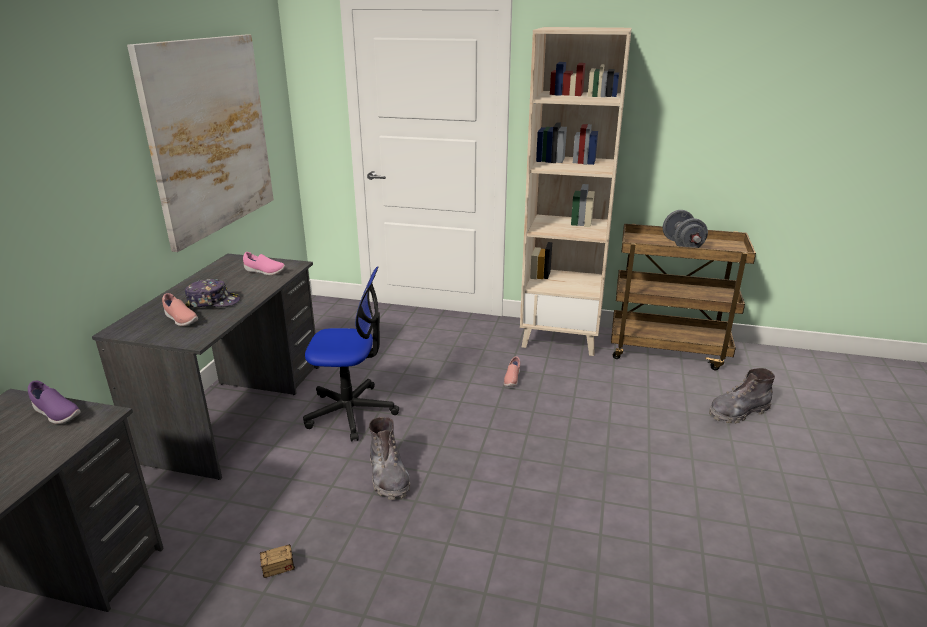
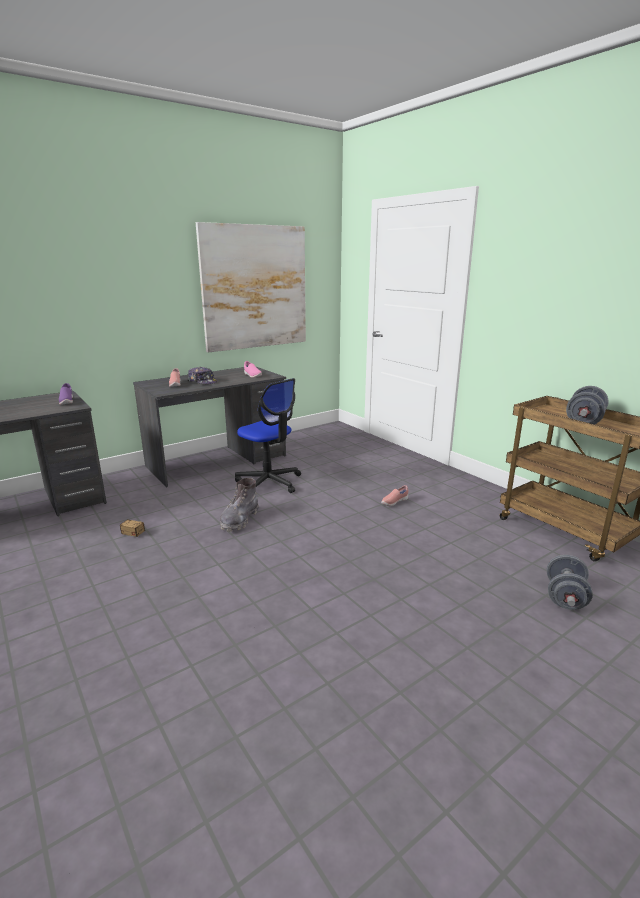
camera: 40 degrees right, 5 degrees down
(561, 337) = (476, 491): beige bookcase -> none
(738, 412) = (565, 597): grey boot -> grey dumbbell

